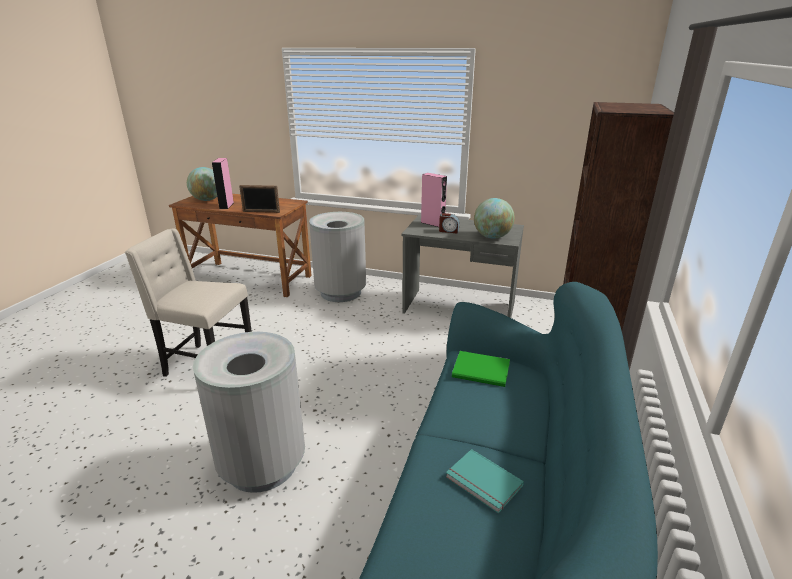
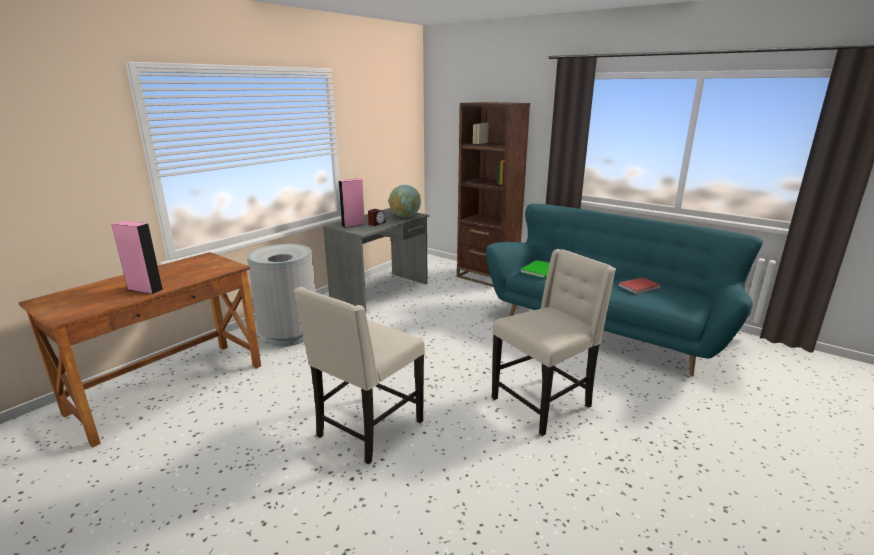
camera: 70 degrees left, 5 degrees down
(207, 200) = (86, 300): globe -> none
(261, 212) = (214, 273): picture frame -> none
(262, 465) = (543, 403): grey trash can -> beige chair
(483, 483) = (640, 287): turquoise book -> red book

